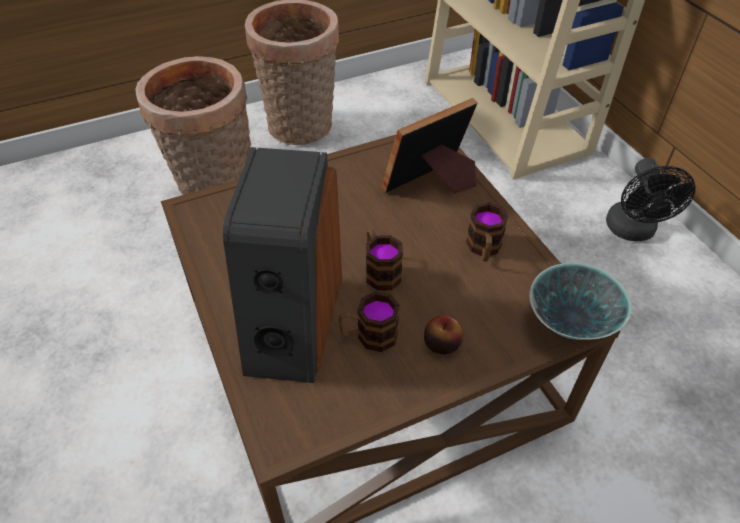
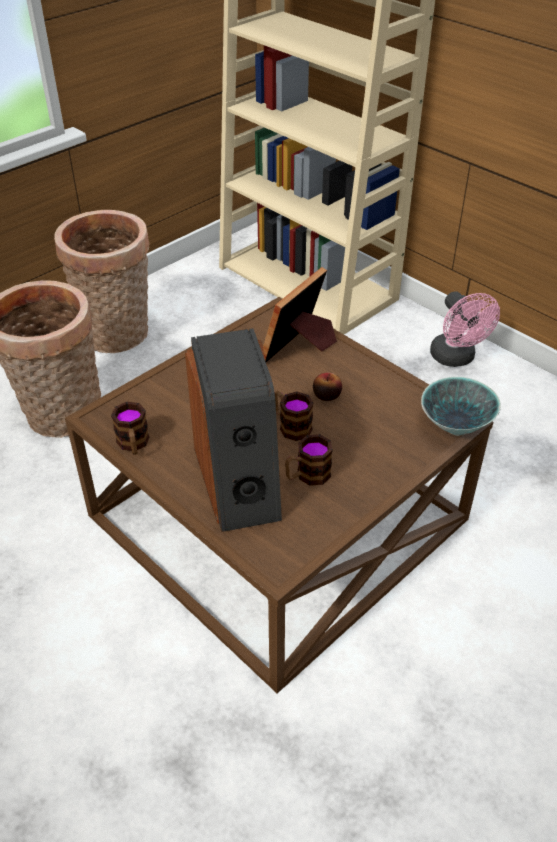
camera: 20 degrees left, 5 degrees down
(442, 343) = (366, 465): apple -> apple (326, 395)
(484, 249) = (366, 389): mug -> mug (133, 444)
(632, 231) = (456, 358): black fan -> pink fan

